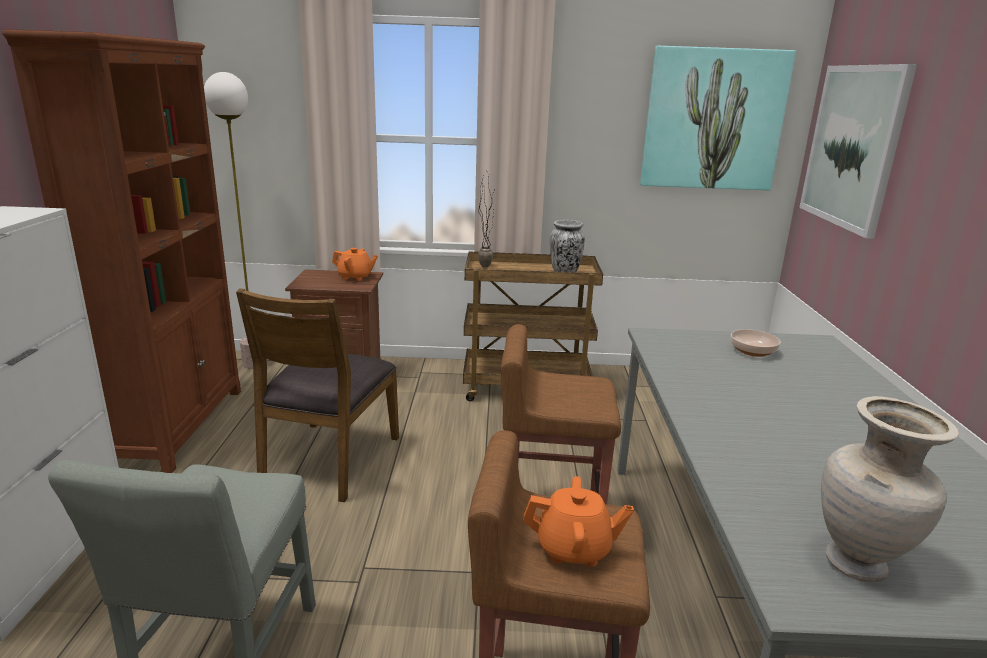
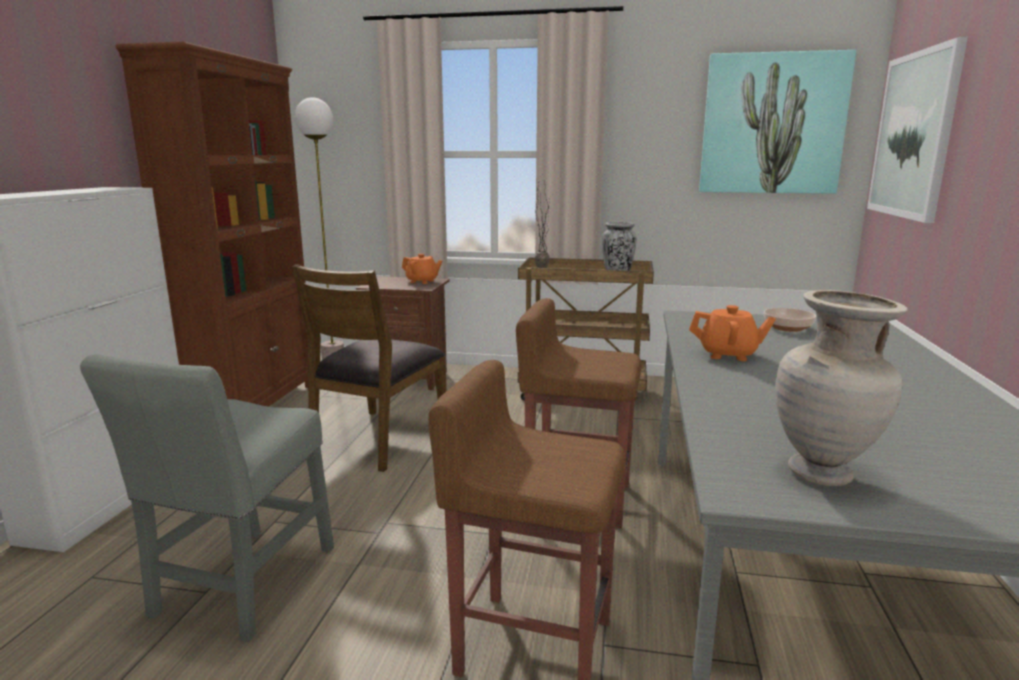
camera: 10 degrees right, 5 degrees down
(574, 549) = (543, 465): orange teapot -> orange teapot (728, 355)

